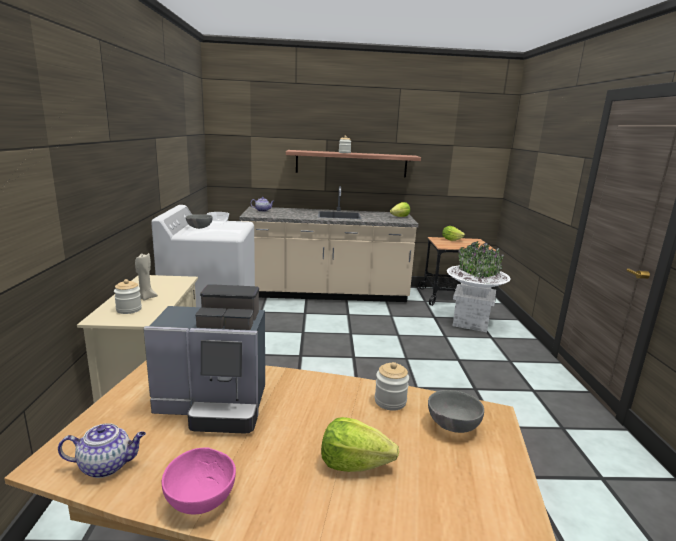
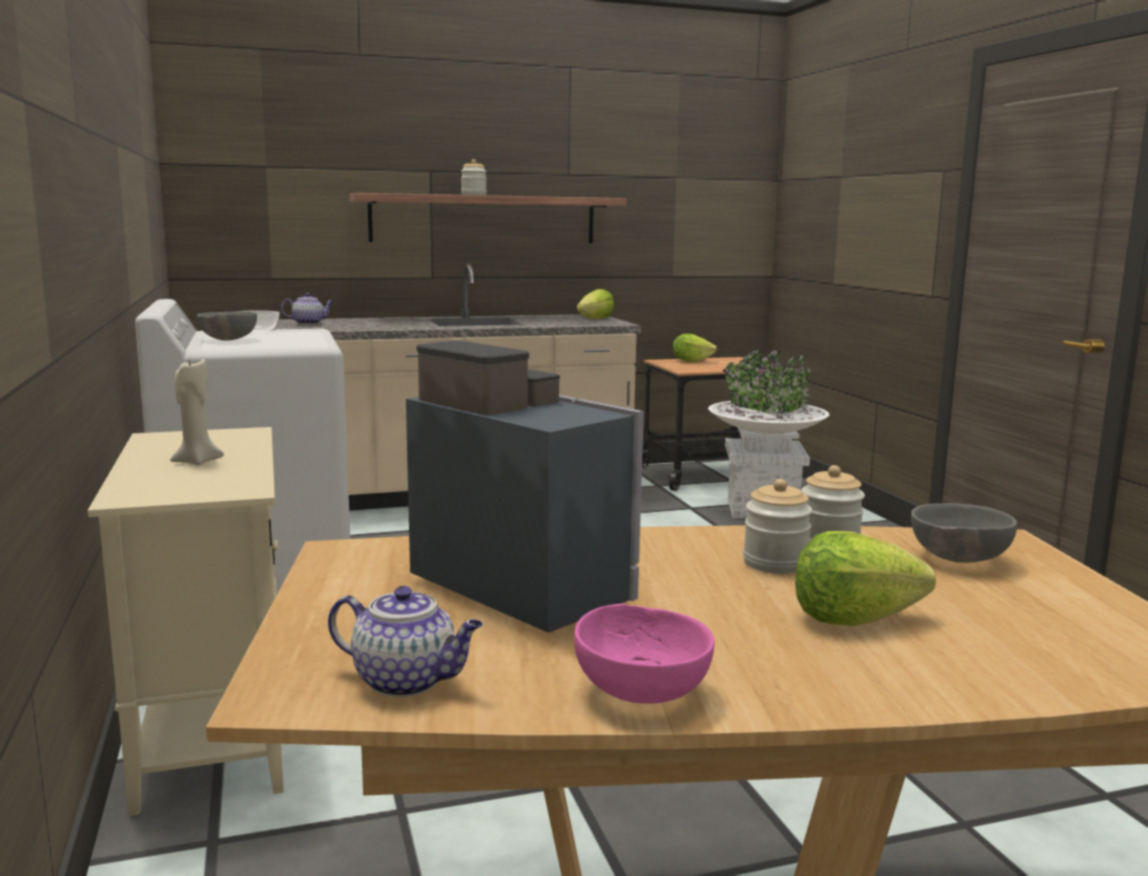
camera: 15 degrees left, 5 degrees down
(107, 465) = (407, 681): teapot -> teapot turned 45 degrees clockwise
(129, 309) = (181, 480): jar -> jar (775, 563)
(215, 406) = (524, 586): coffee machine -> coffee machine turned 120 degrees counterclockwise

